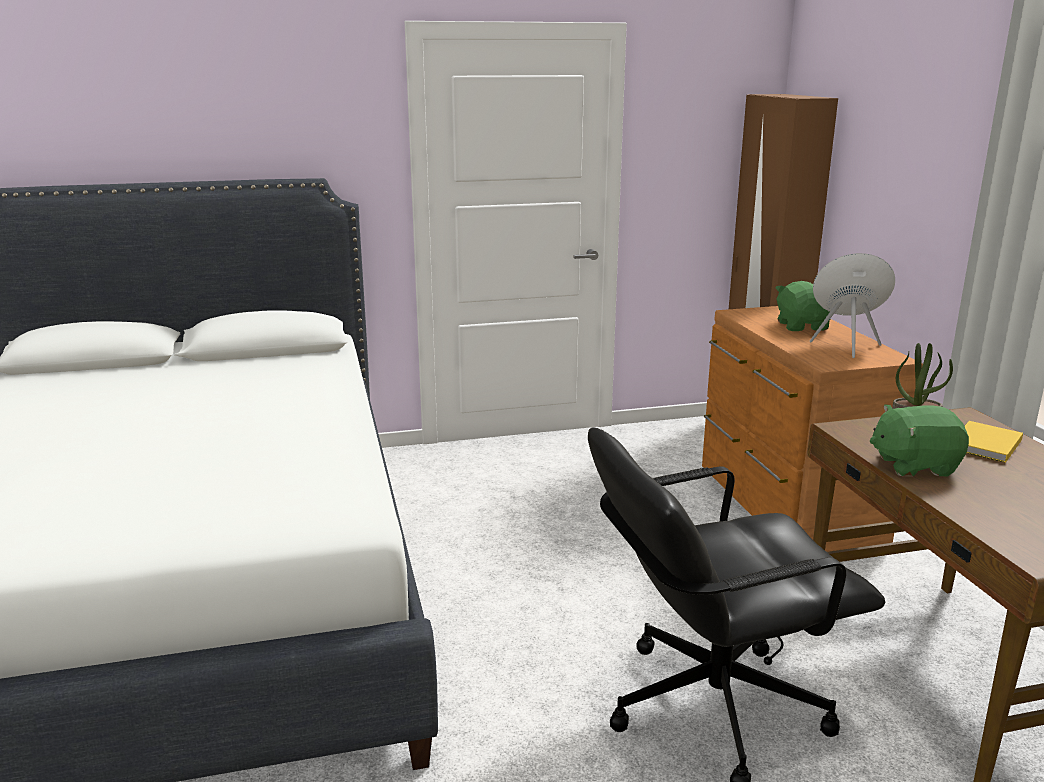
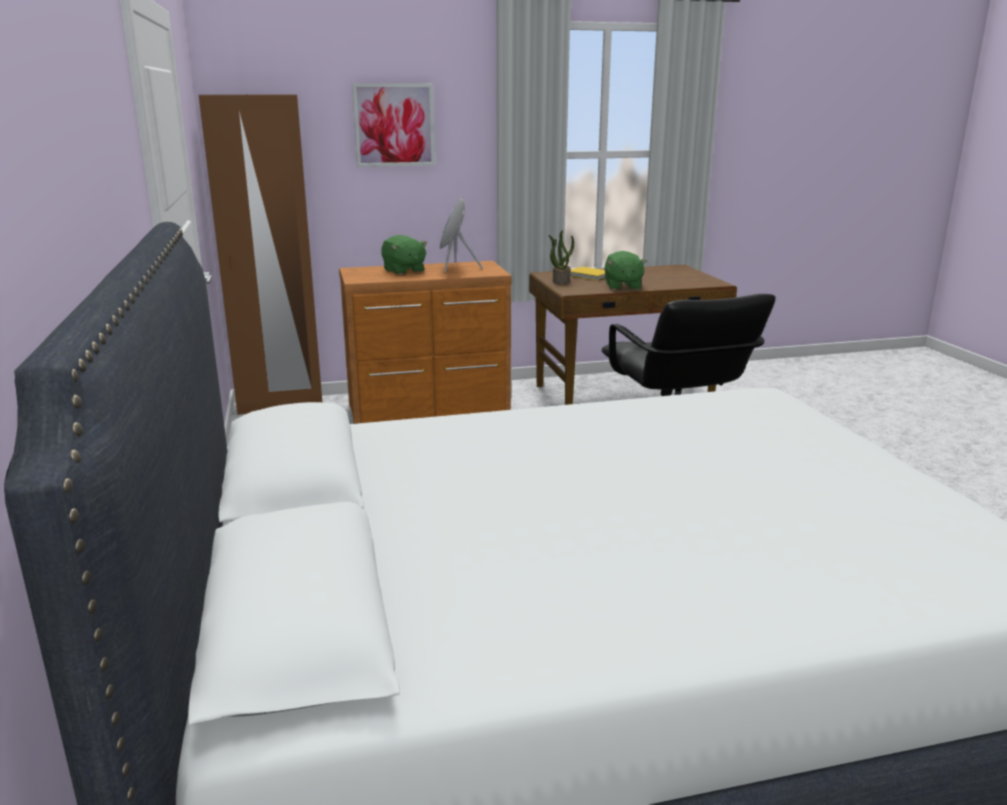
camera: 90 degrees left, 0 degrees up
(803, 326) = (404, 271): green plush toy -> green plush toy turned 120 degrees counterclockwise
(908, 145) = (394, 125): none -> picture

